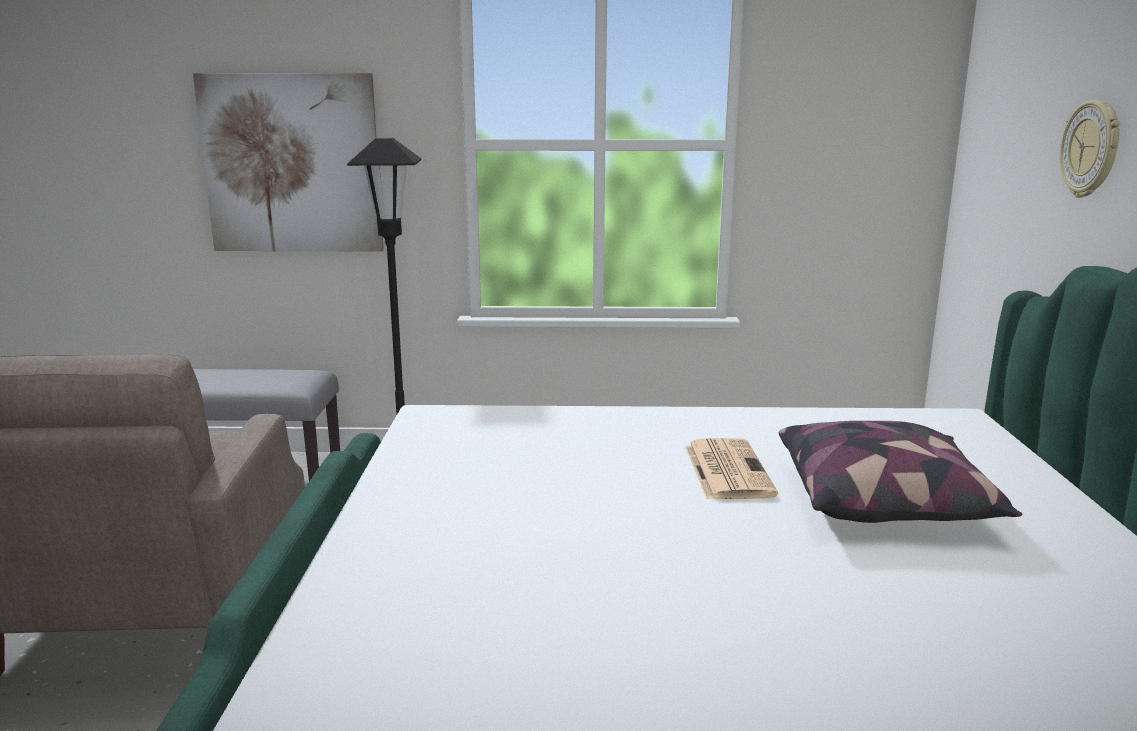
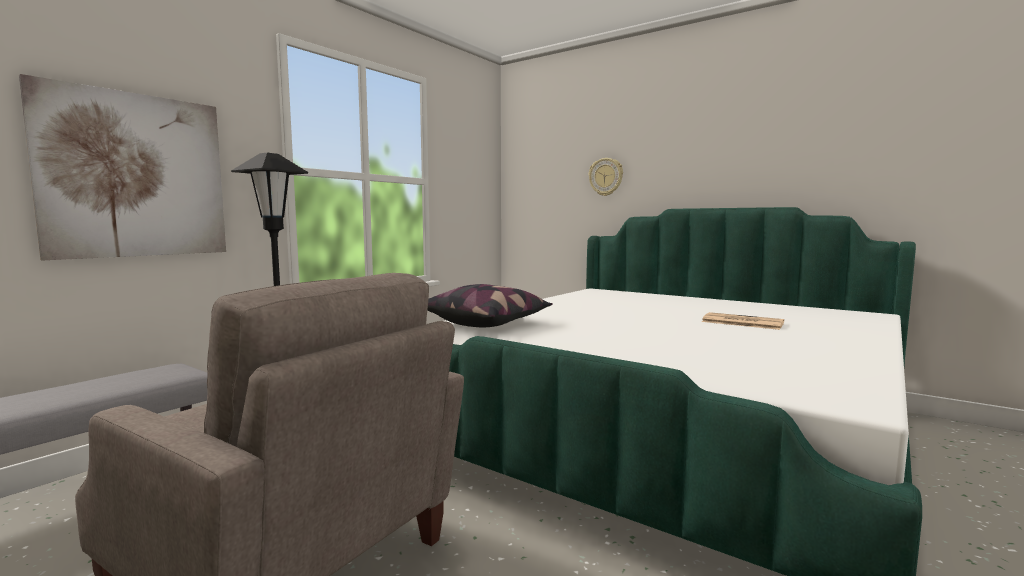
camera: 55 degrees left, 10 degrees down
(726, 469) = (595, 312): newspaper -> newspaper (741, 322)
(885, 502) = (653, 306): pillow -> pillow (487, 323)

